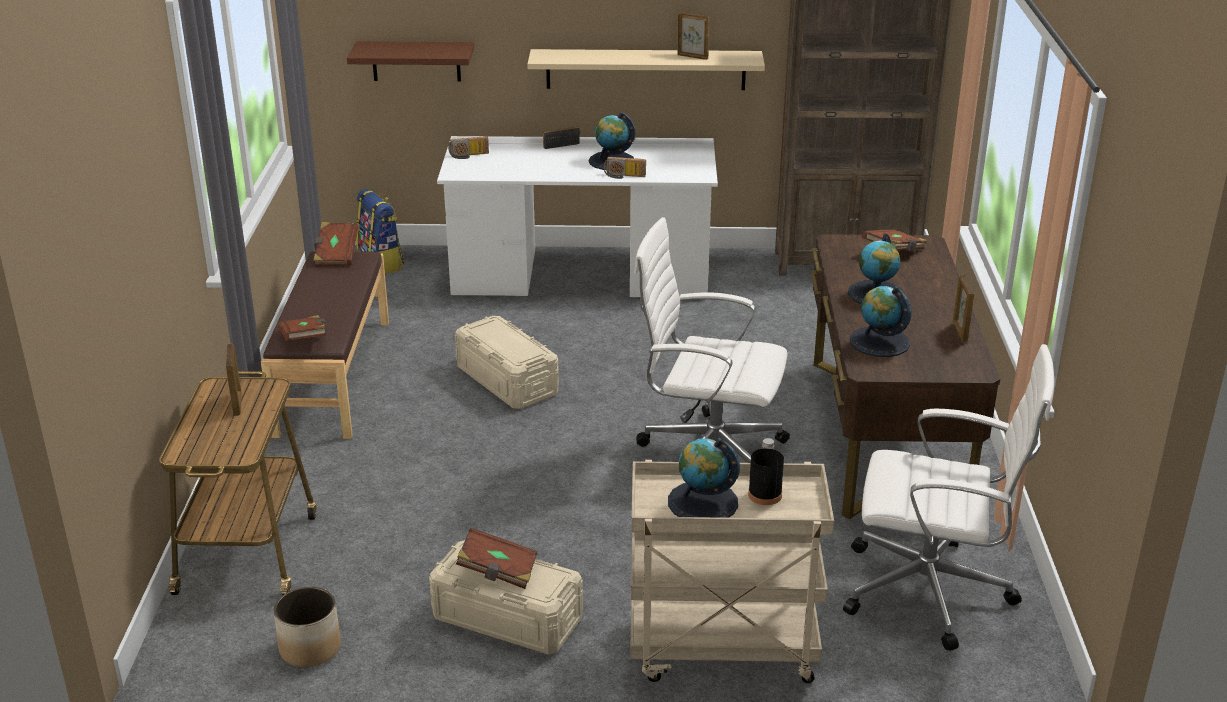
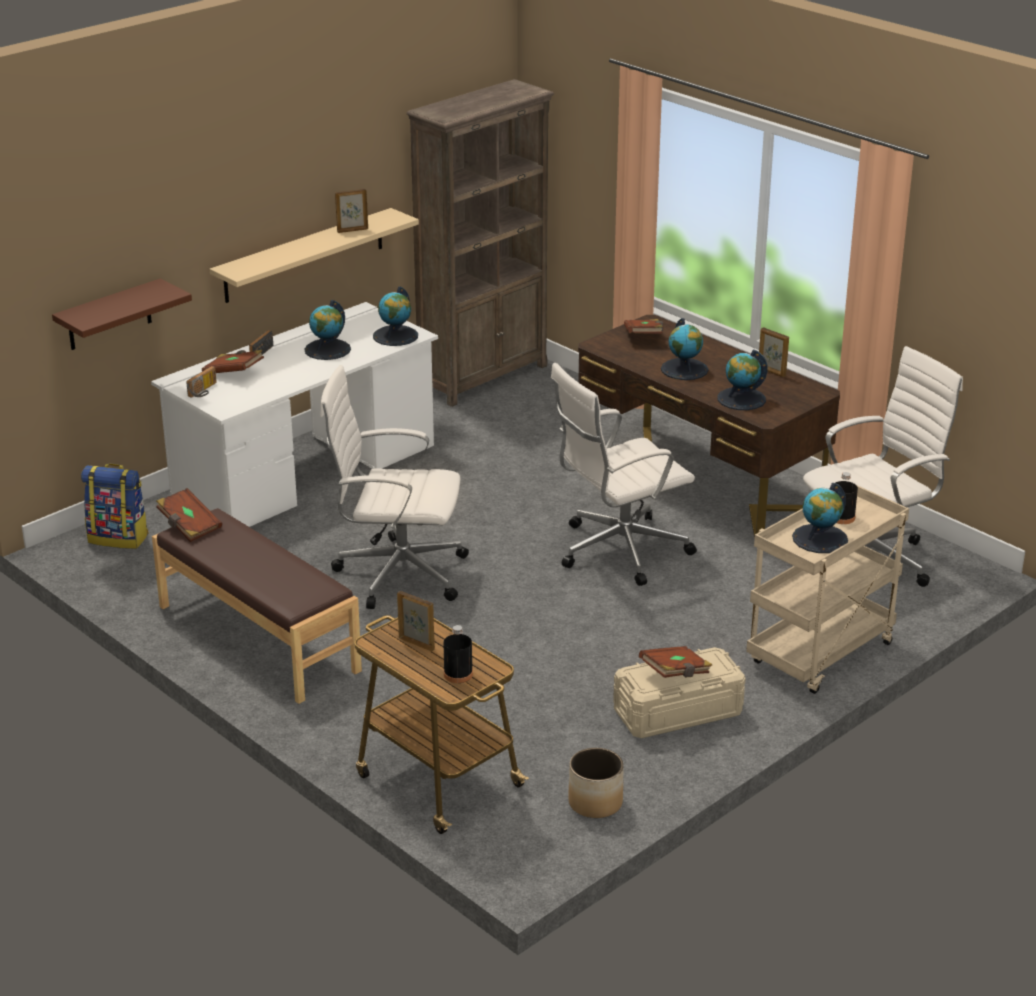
camera: 45 degrees left, 0 degrees up
(212, 444) = (458, 674): none -> black bottle
(305, 340) = (304, 595): brown book -> brown book (234, 373)
(507, 380) = (397, 573): beige storage box -> white office chair
(624, 176) = (361, 357): radio -> none
(682, 171) = (395, 336): none -> globe

